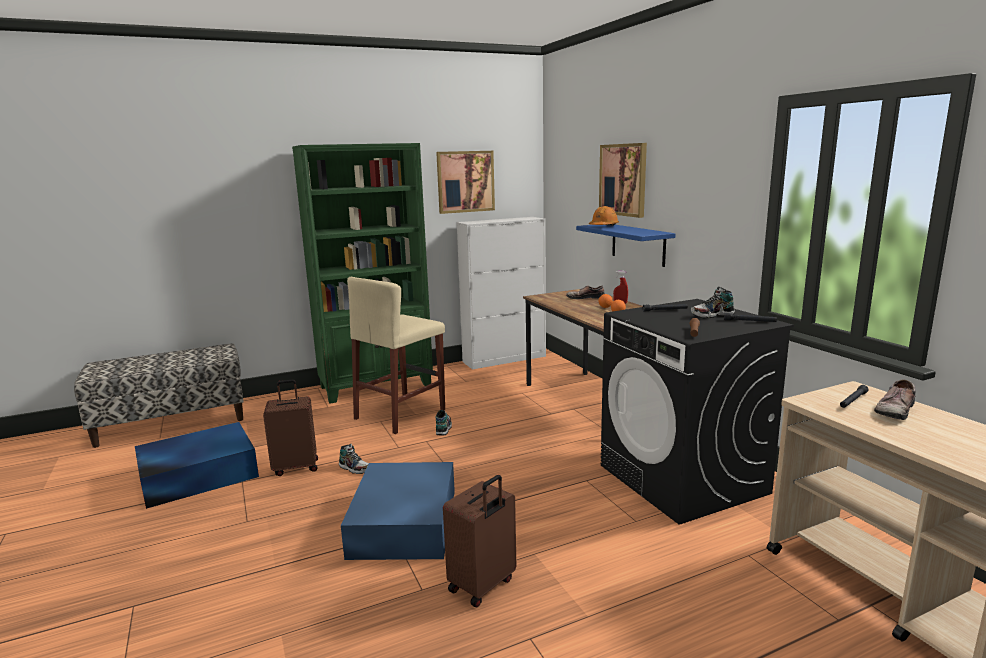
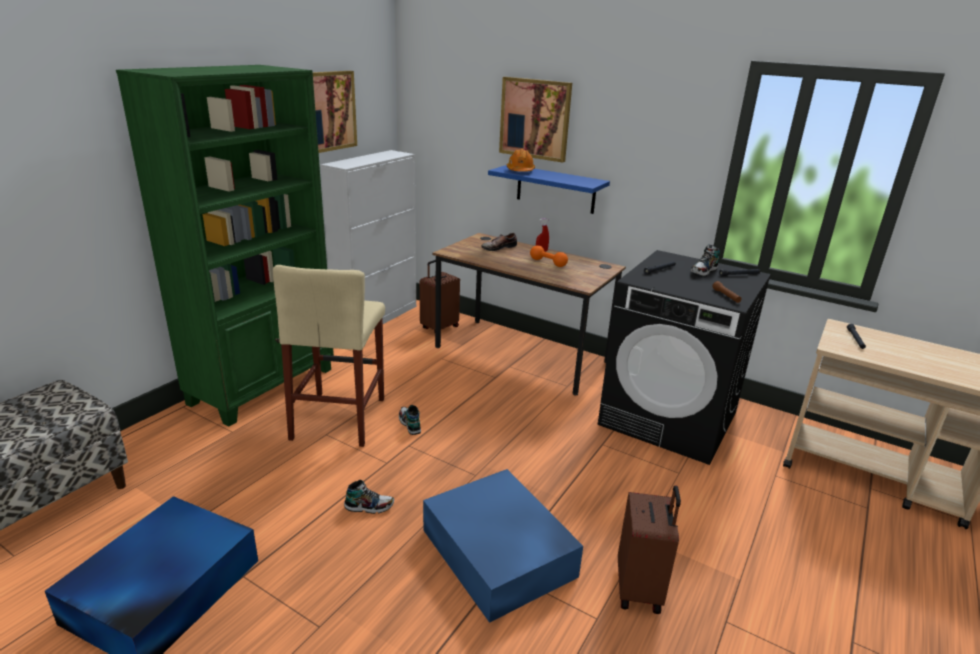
camera: 35 degrees left, 10 degrees up
(296, 467) = (293, 530): brown suitcase -> brown suitcase (439, 327)
(893, 409) = (885, 343): shoe -> none

